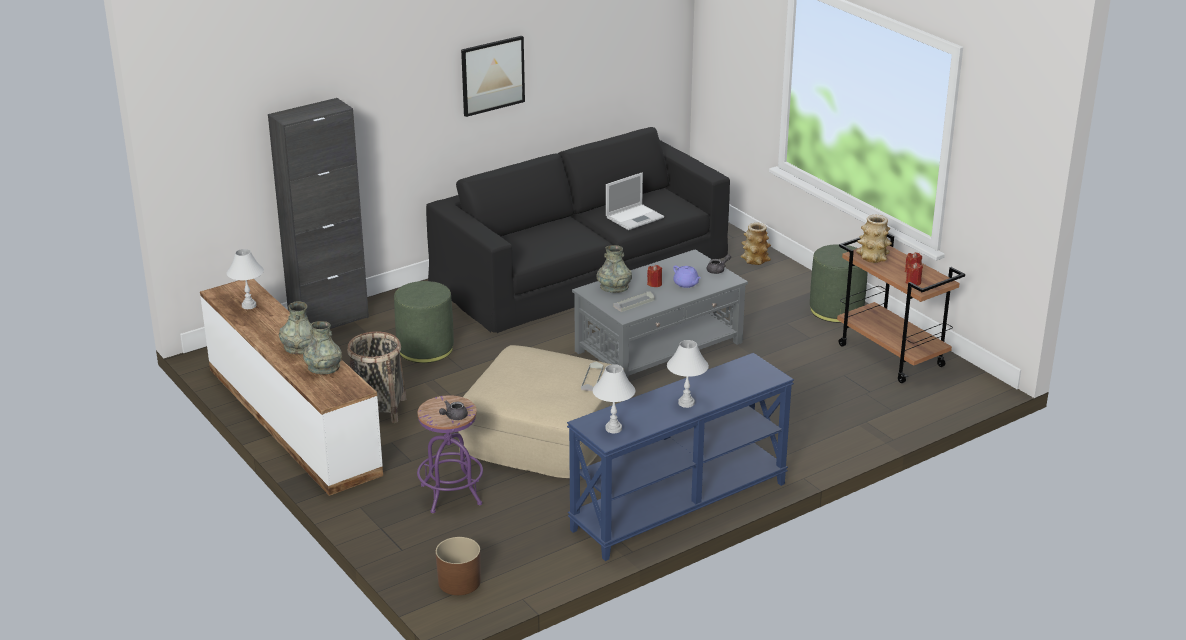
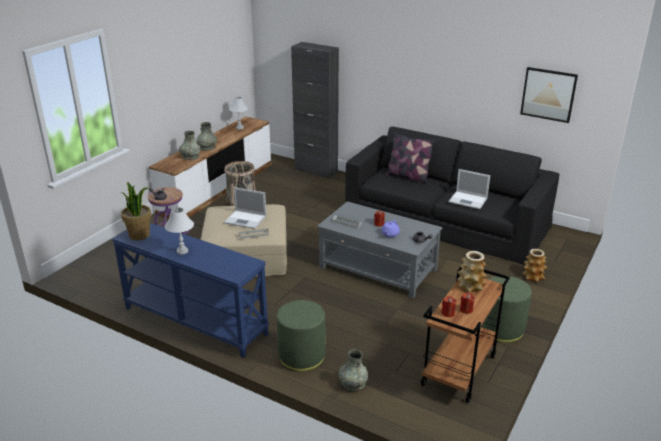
camera: 65 degrees right, 0 degrees up
(425, 349) = (310, 200): green ottoman -> green ottoman (302, 355)
(459, 582) = (91, 269): brown planter -> none
(492, 75) = (440, 74): picture -> picture (548, 94)
(532, 234) = (408, 177): none -> pillow
(544, 376) = (246, 219): none -> laptop
(614, 287) = (361, 212): grey vase -> grey vase (353, 383)
(614, 428) = (140, 235): white table lamp -> potted plant

